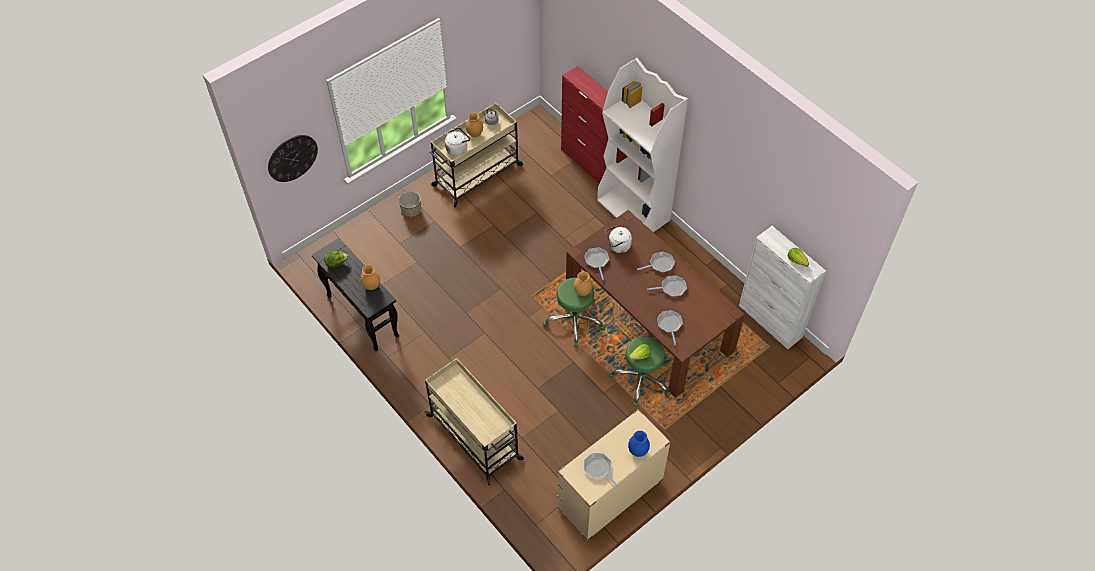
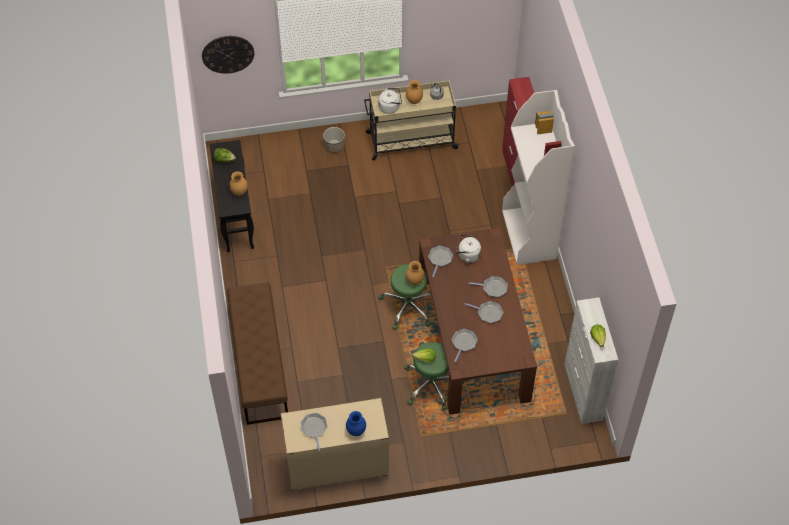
camera: 30 degrees right, 0 degrees up
(475, 438) = (259, 363): beige cart -> brown bench

